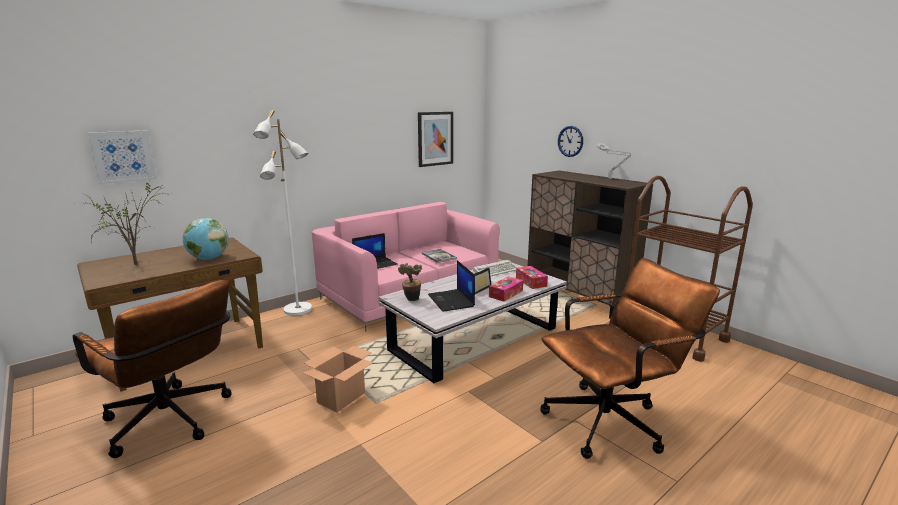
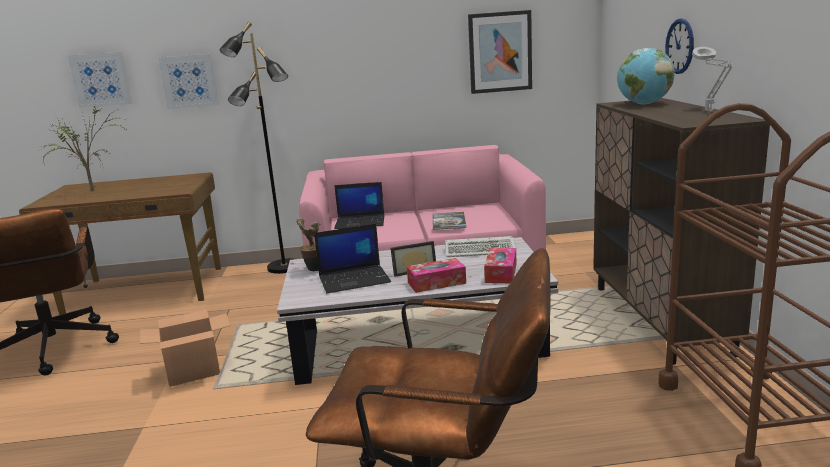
camera: 35 degrees right, 0 degrees up
(209, 259) = (148, 191): globe -> globe (643, 104)
(213, 158) = (189, 81): none -> picture
(298, 310) = (284, 268): white floor lamp -> black floor lamp
(451, 301) = (355, 279): laptop -> laptop turned 120 degrees counterclockwise

